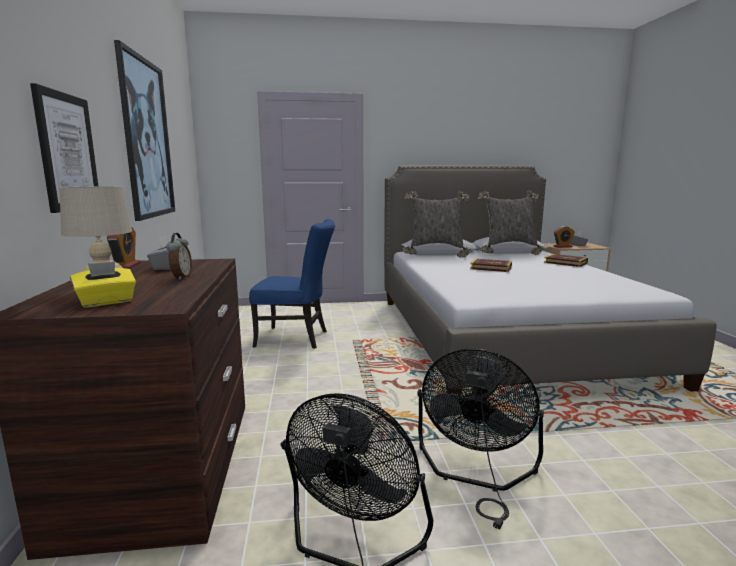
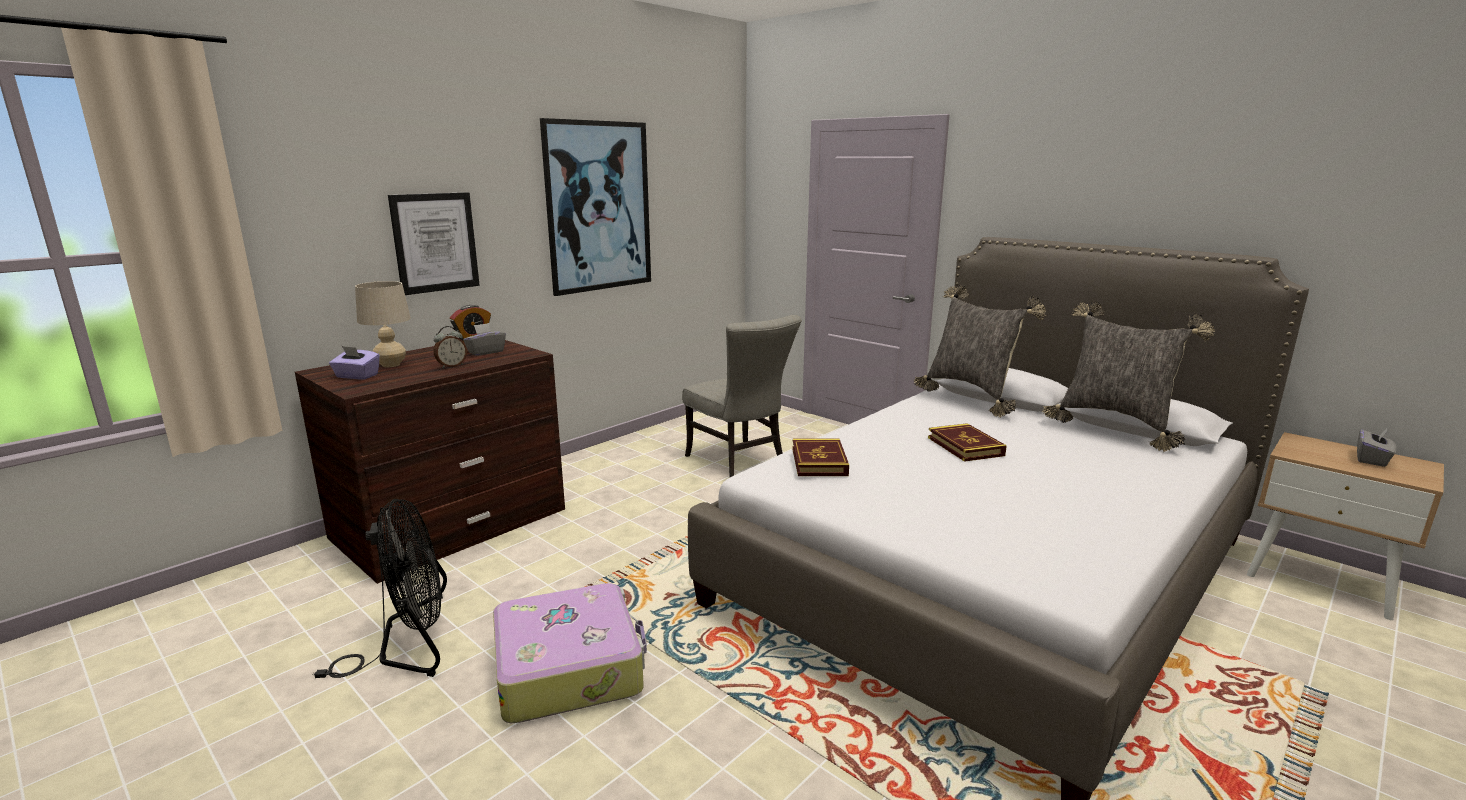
camera: 50 degrees right, 5 degrees up
(106, 302) = (357, 376): yellow tissue box -> purple tissue box
(296, 338) = (740, 462): blue chair -> grey chair
(476, 475) = (570, 667): black fan -> suitcase
(562, 246) = (1307, 452): alarm clock -> none
(565, 263) = (1152, 482): book -> book (819, 462)

